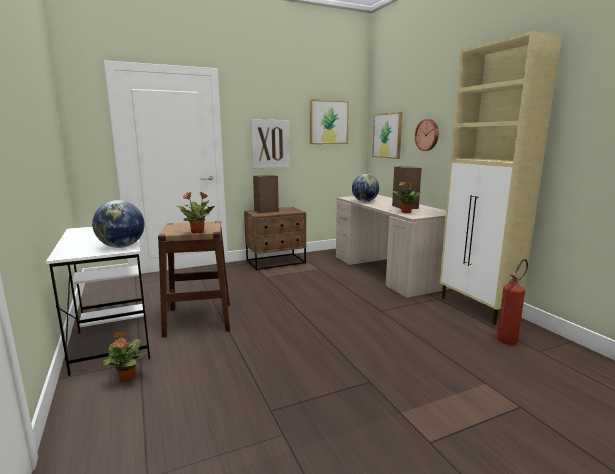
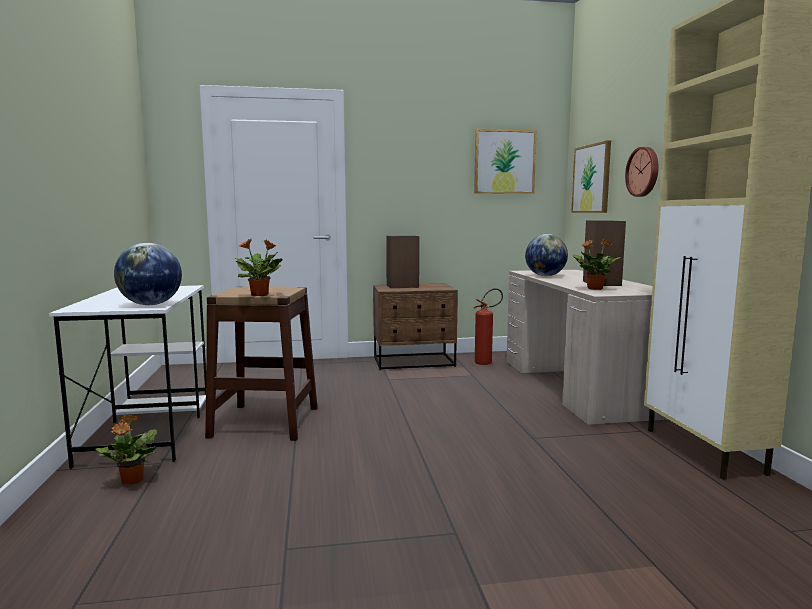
camera: 15 degrees right, 5 degrees down
(270, 144) = (415, 192): picture -> none
(509, 338) = (739, 503): fire extinguisher -> fire extinguisher (487, 362)

